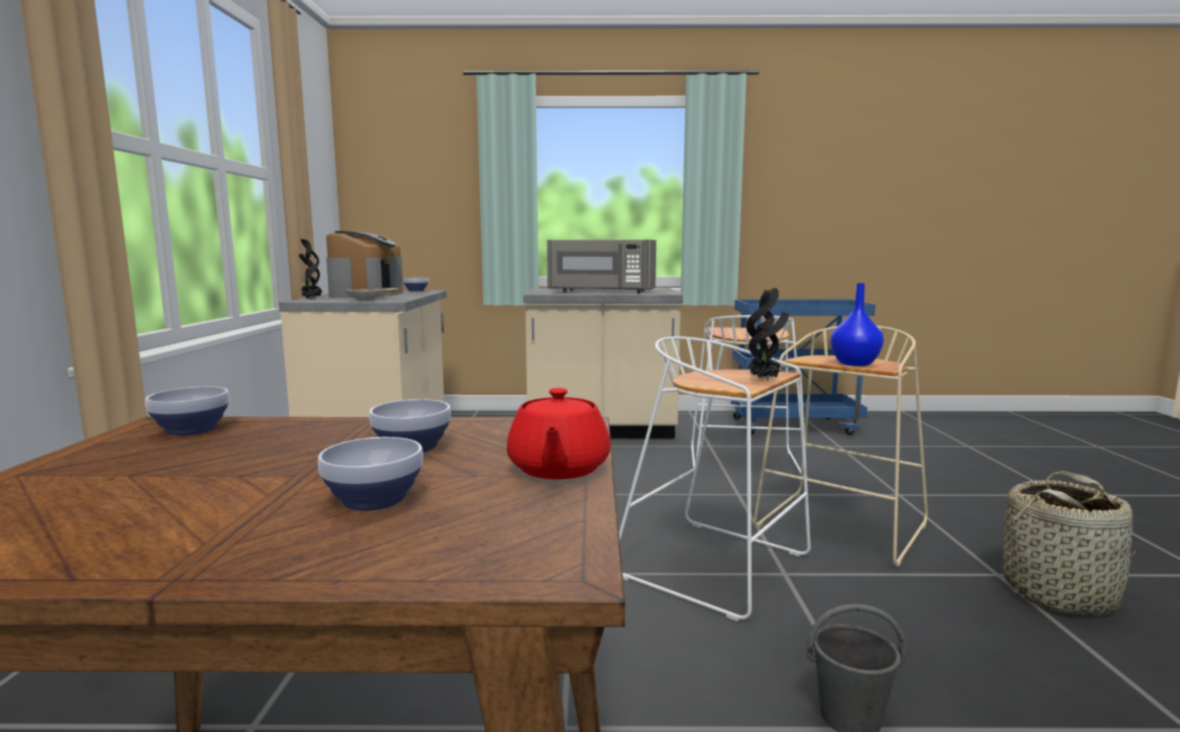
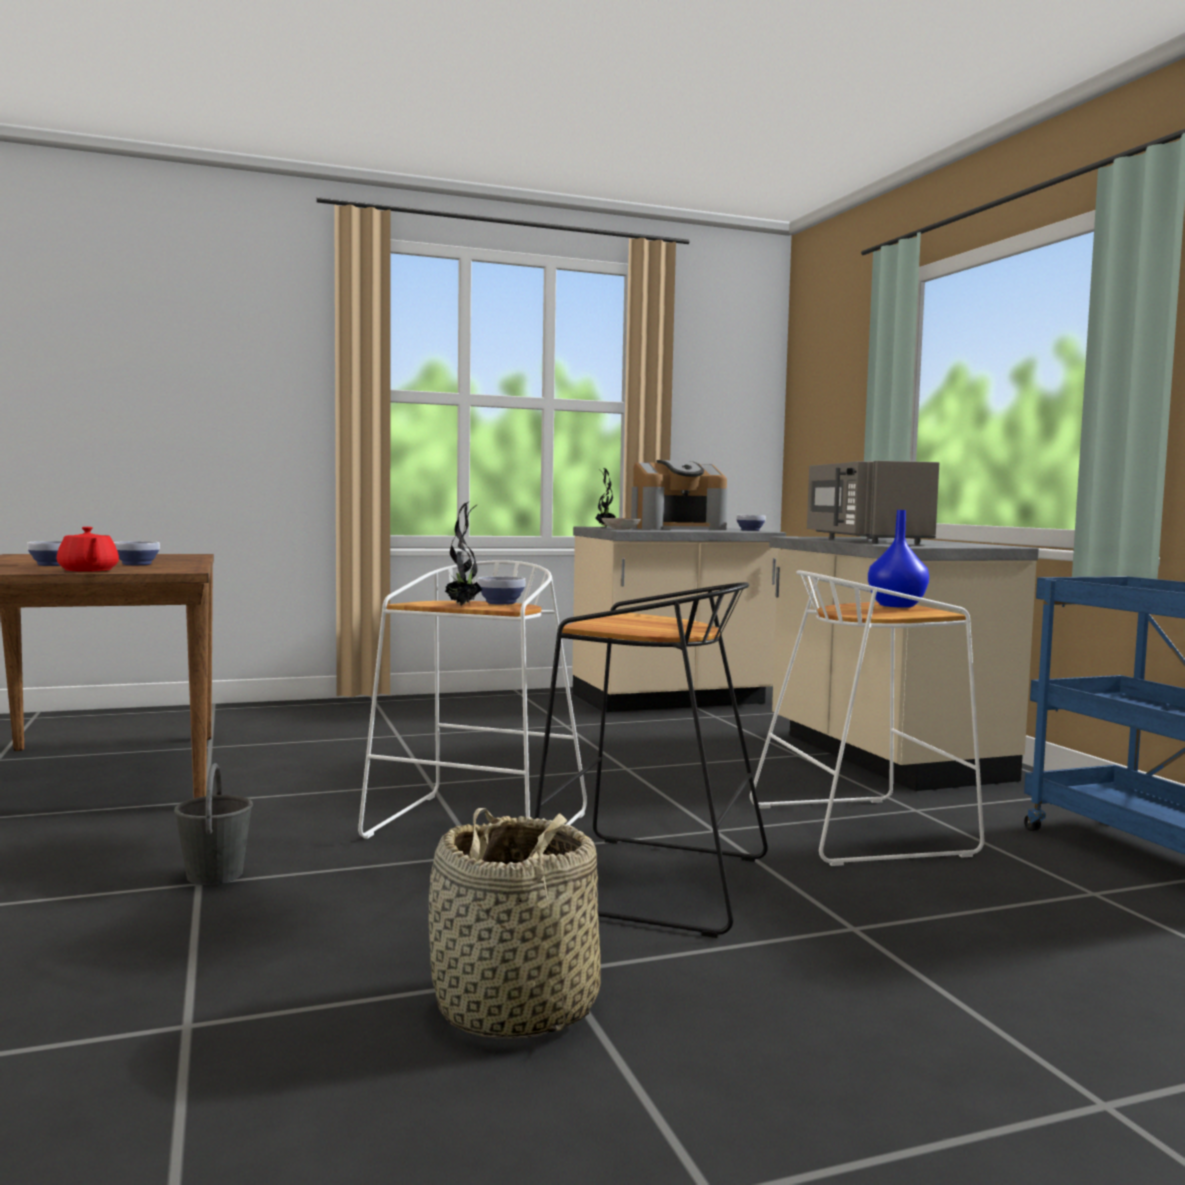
camera: 70 degrees right, 5 degrees down
(190, 430) = (179, 556): bowl -> bowl (499, 603)
(558, 469) = (88, 570): red teapot -> red teapot turned 105 degrees counterclockwise
(841, 528) = (647, 883): beige stool -> black stool
(855, 363) = (610, 621): blue vase -> blue vase (897, 606)

